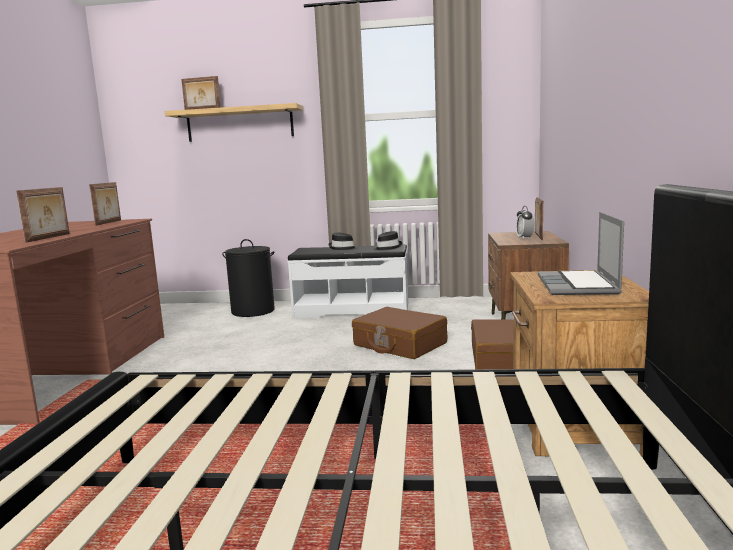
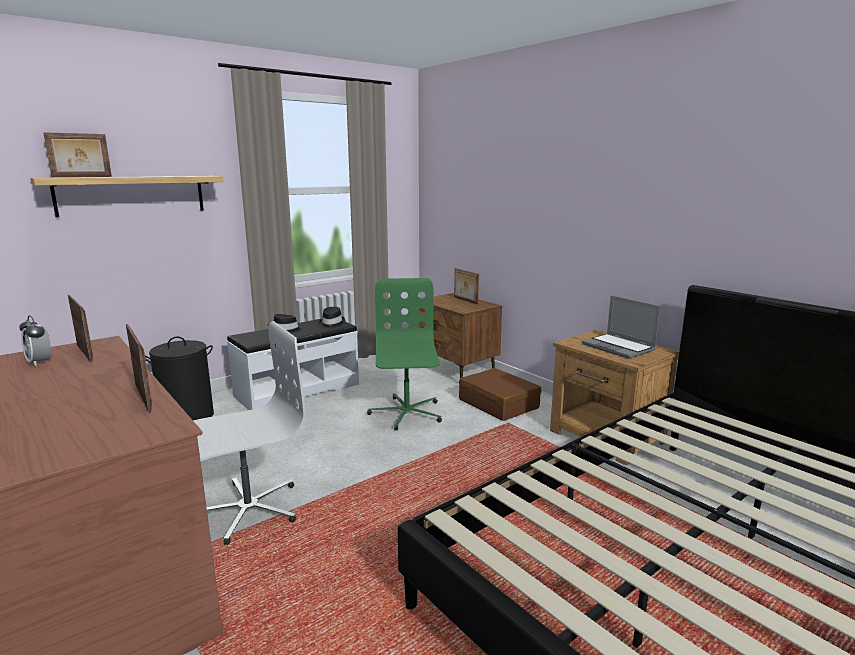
camera: 45 degrees left, 5 degrees up
(175, 370) = (247, 509): none -> white office chair
(399, 344) = (406, 413): brown suitcase -> green office chair
(524, 238) = (460, 303): alarm clock -> alarm clock (39, 362)

